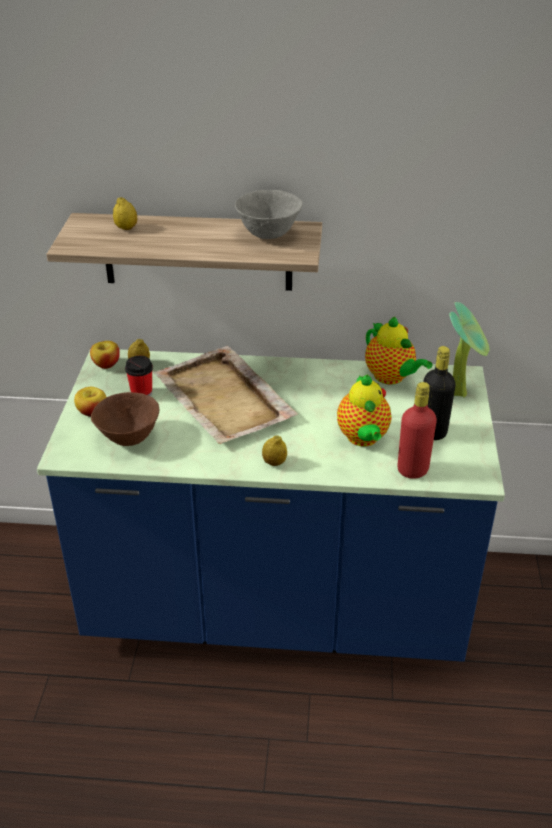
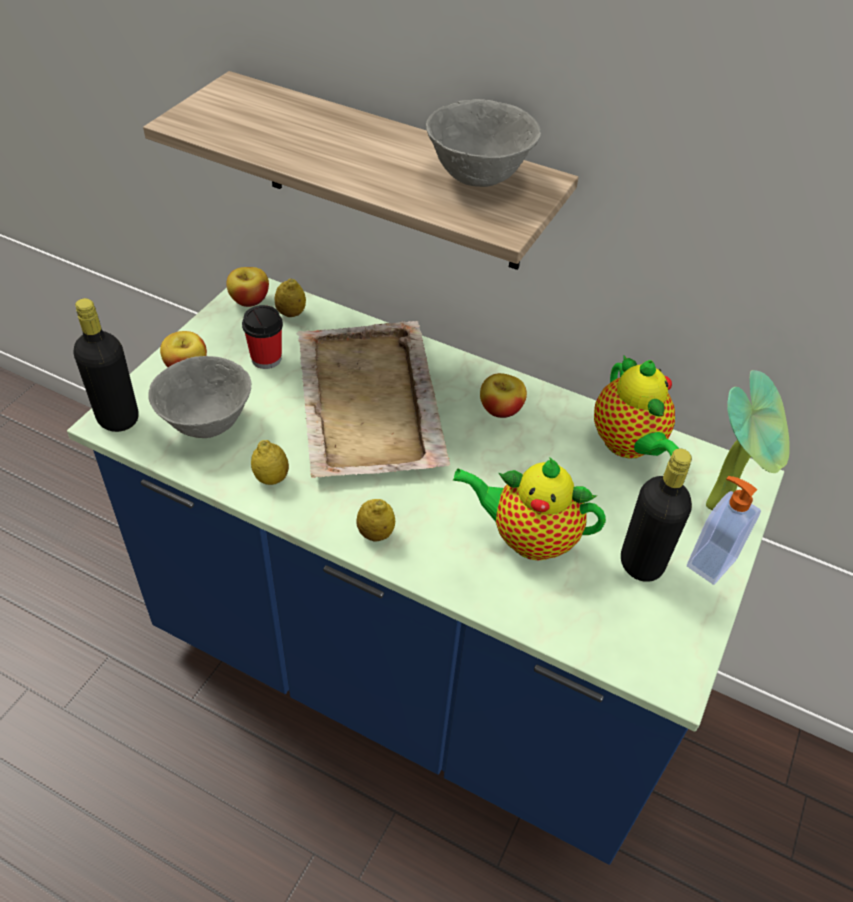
camera: 20 degrees right, 10 degrees up
(67, 452) = (118, 418): none -> black bottle
(126, 228) = (281, 114): lemon -> lemon (271, 478)
(128, 438) = (206, 423): brown bowl -> grey bowl
(306, 380) = (500, 409): none -> apple
(363, 439) = (528, 538): teapot -> teapot turned 90 degrees clockwise
(412, 470) = (573, 622): red bottle -> none
(468, 420) = (709, 561): none -> soap dispenser

